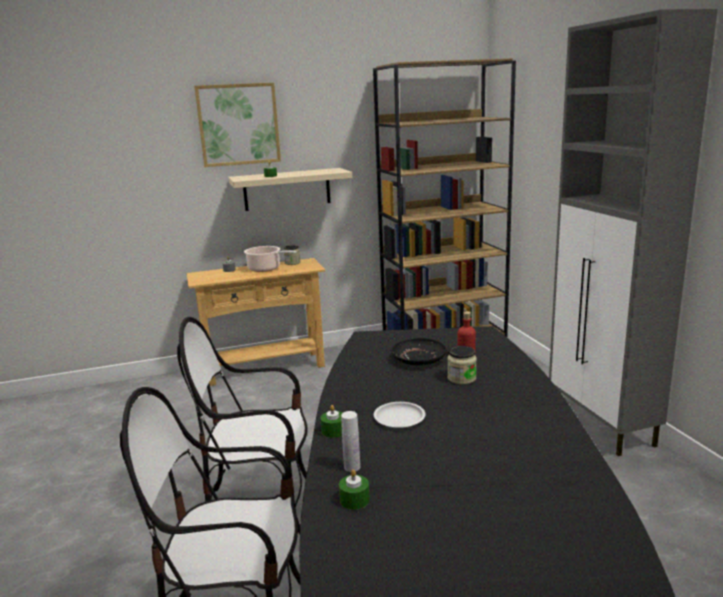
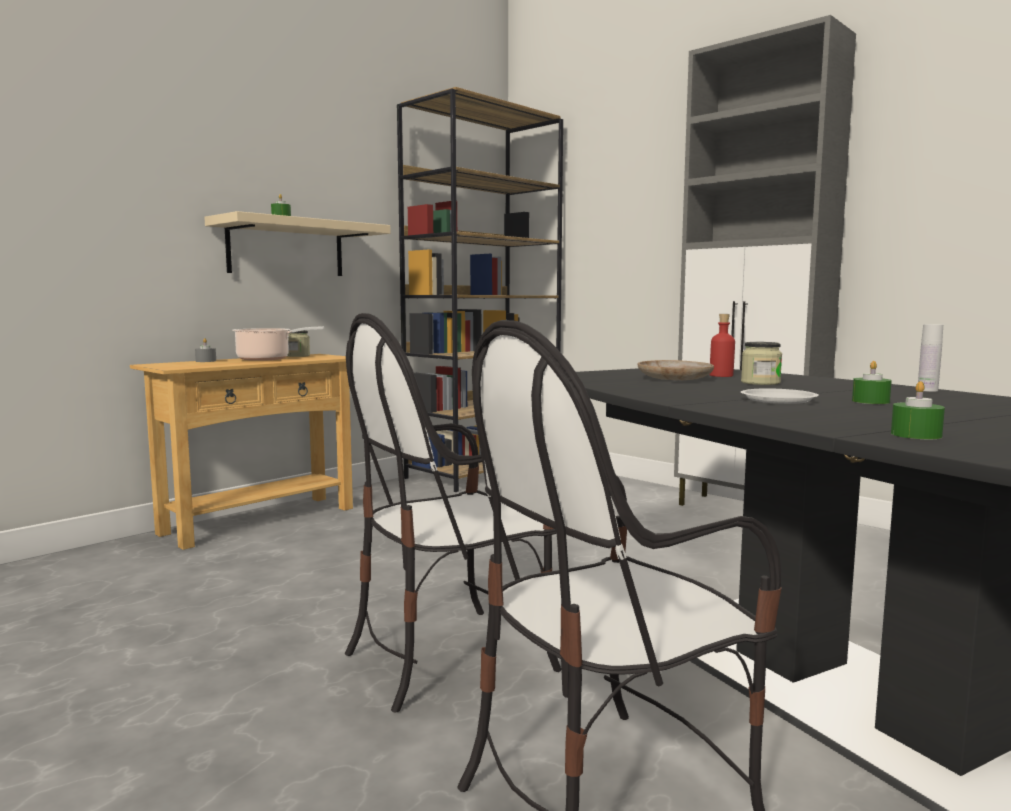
camera: 30 degrees left, 10 degrees down
(238, 124) = (223, 141): picture -> none
(333, 431) = (732, 410): green candle -> green candle (870, 401)
(352, 467) = (836, 422): white bottle -> white bottle (927, 390)
(419, 359) = (675, 379): black plate -> beige plate

